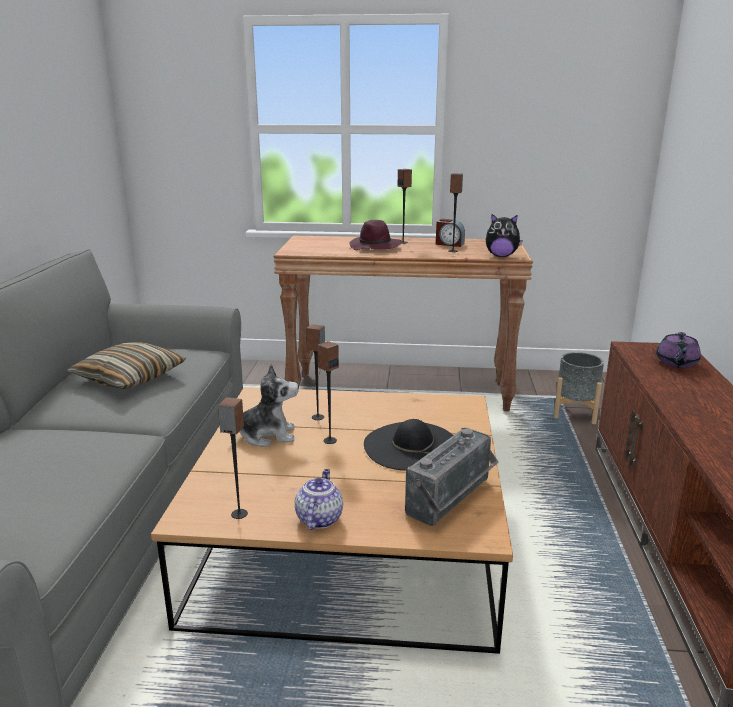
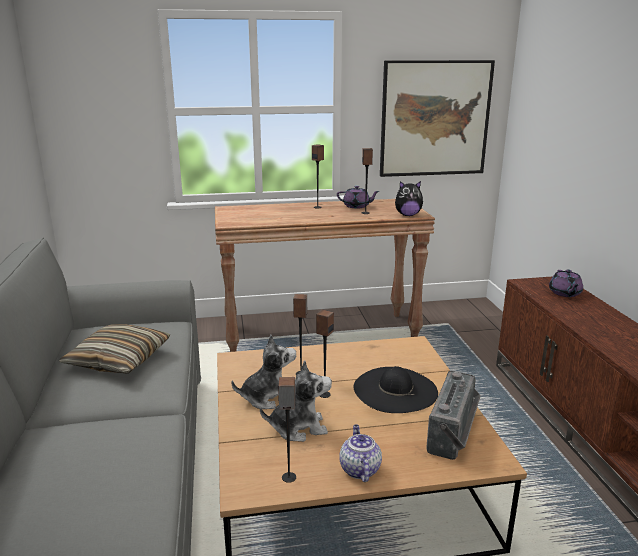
camera: 15 degrees left, 0 degrees up
(281, 468) = (298, 427): none -> plush toy
(375, 247) = (298, 213): purple hat -> none
(449, 244) = (357, 206): alarm clock -> purple teapot
(562, 144) = (434, 119): none -> picture
(575, 412) = (466, 336): grey planter -> none

